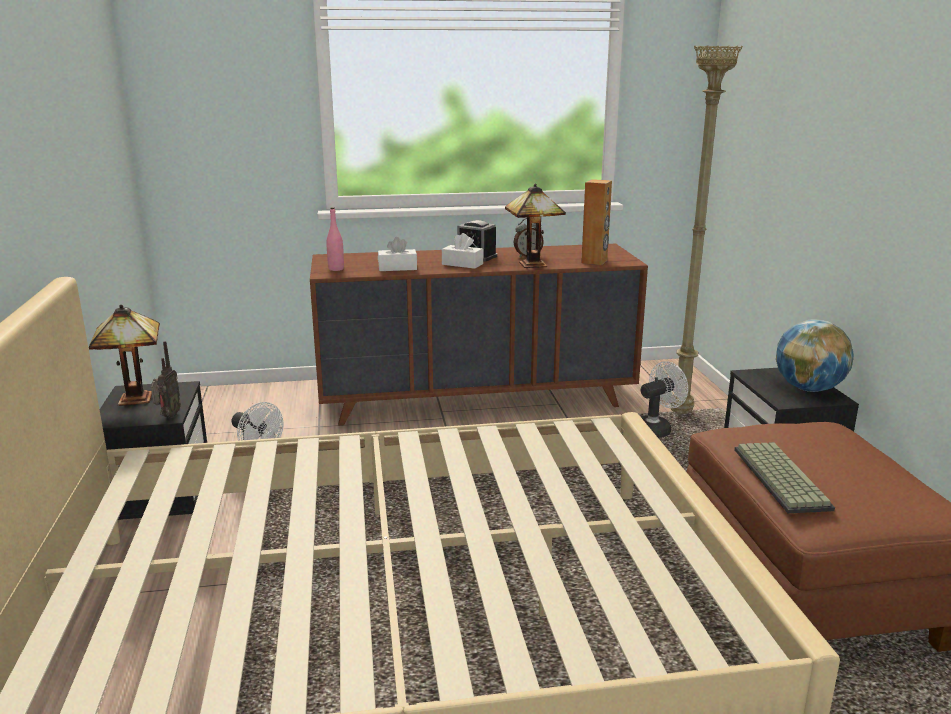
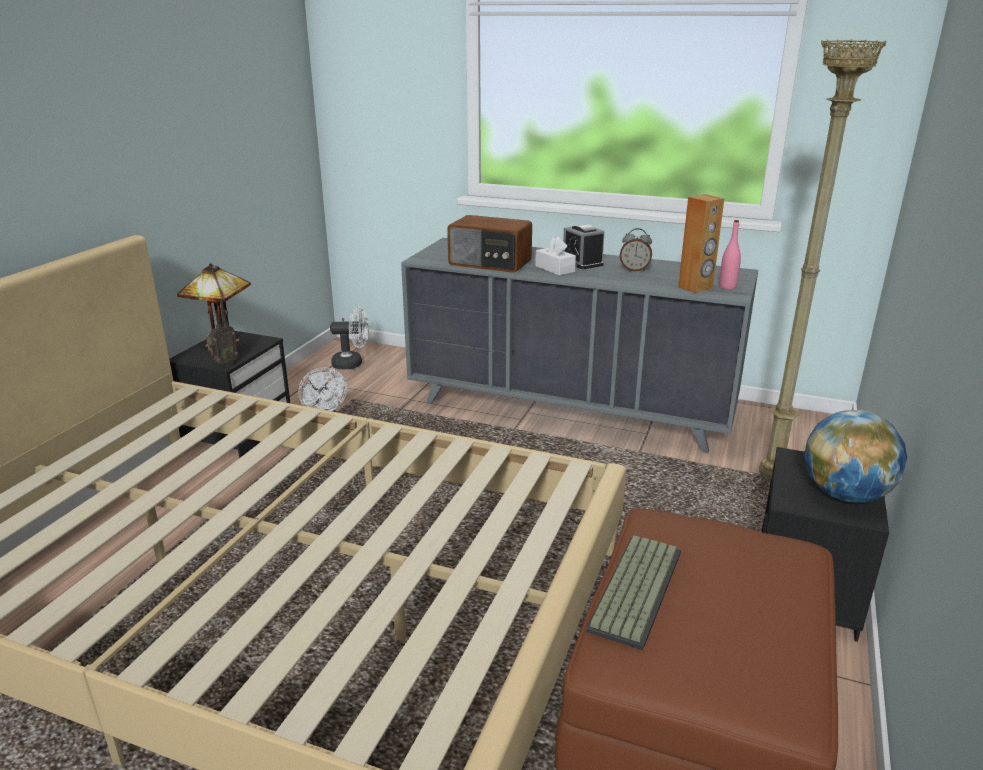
camera: 30 degrees right, 5 degrees up
(336, 269) = (437, 255): pink bottle -> pink bottle (727, 287)
(397, 268) = (490, 263): white tissue box -> radio
(476, 400) = (570, 409): brown dresser -> grey dresser
(535, 265) = (624, 282): table lamp -> none
(656, 429) = (722, 490): white fan -> white fan (352, 364)

